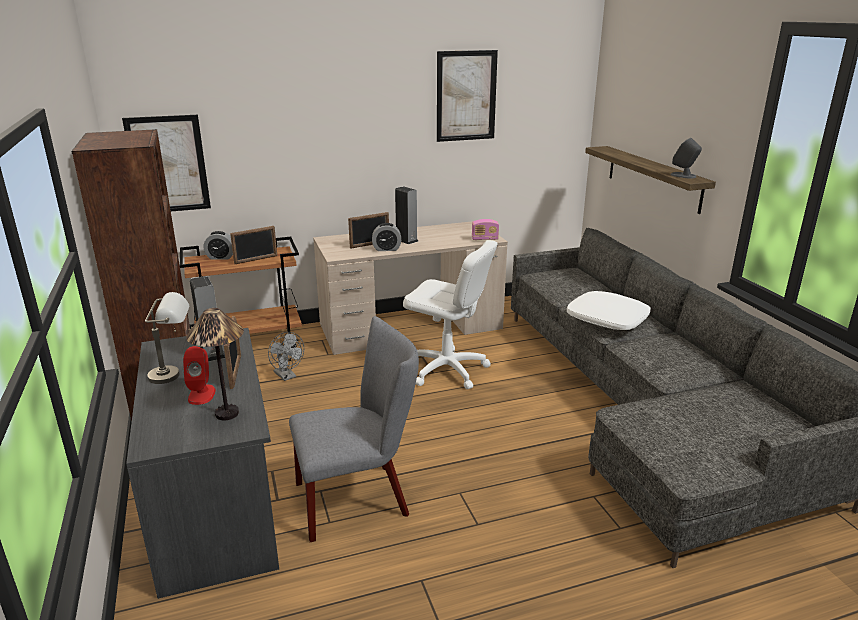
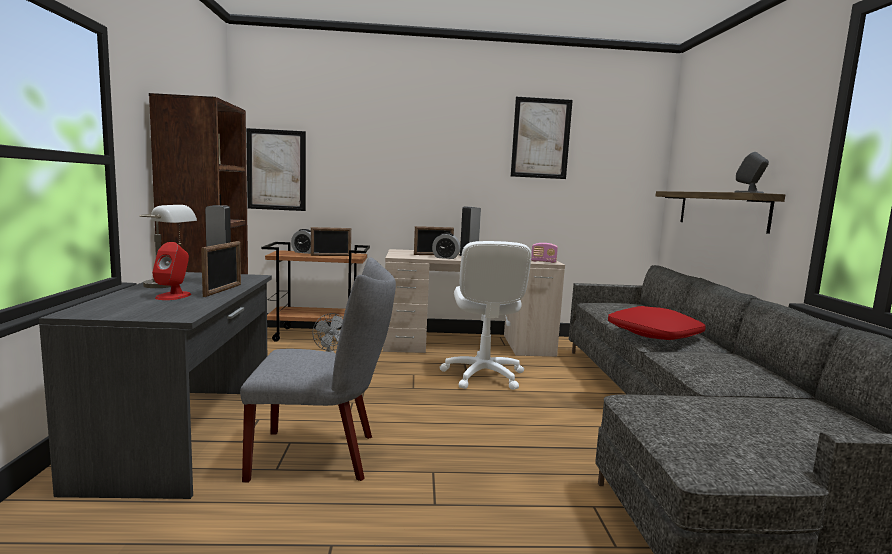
camera: 15 degrees right, 15 degrees down
(227, 414) = (176, 307): table lamp -> none
(447, 370) = (483, 376): white office chair -> white office chair turned 45 degrees clockwise
(606, 319) = (653, 334): white pillow -> red pillow

